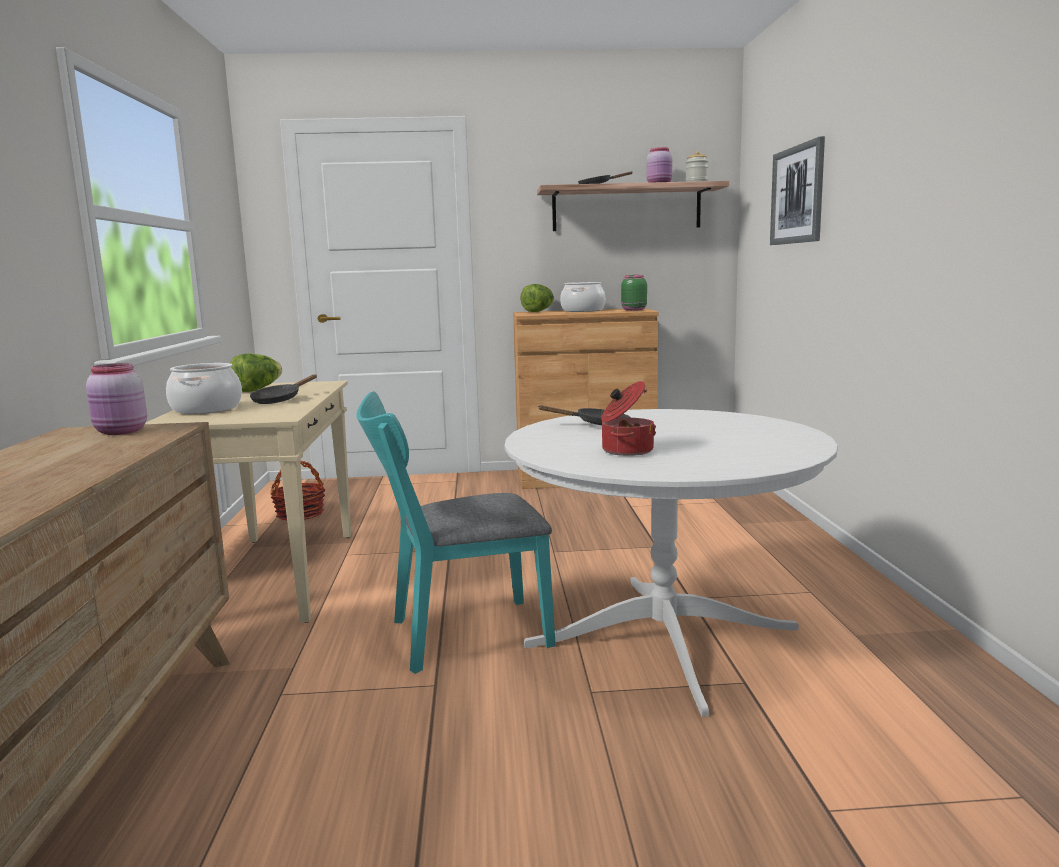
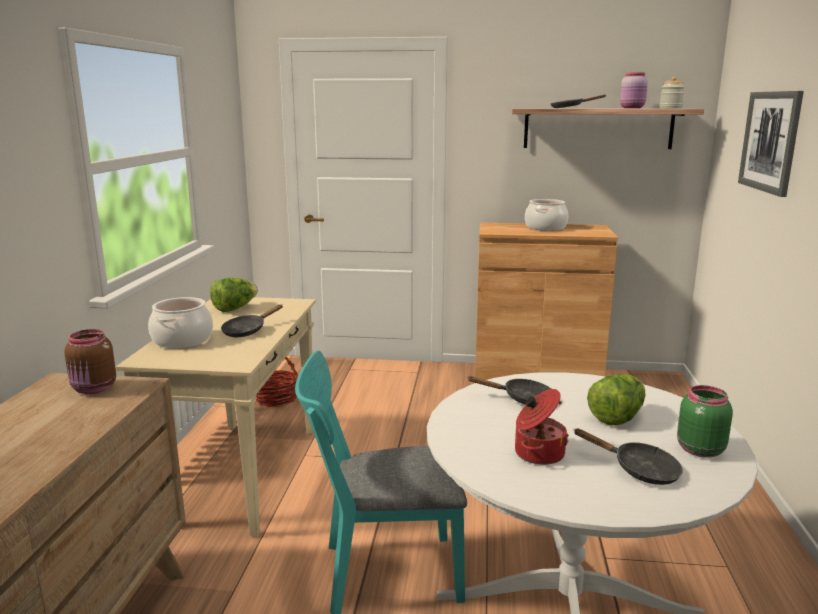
camera: 10 degrees right, 5 degrees up
(121, 432) = (94, 389): pink jar -> brown jar
(538, 311) = (504, 224): lettuce -> lettuce (617, 417)
(633, 310) = (594, 231): green jar -> green jar (698, 450)
(728, 451) = (639, 470): none -> black frying pan

